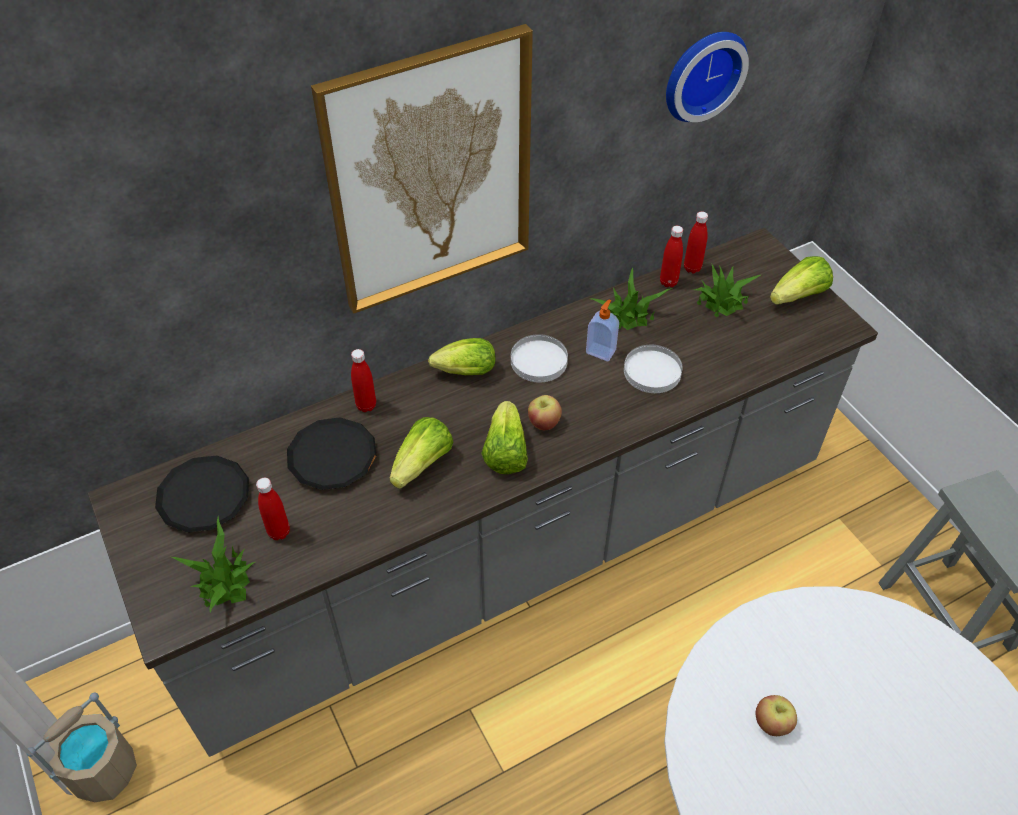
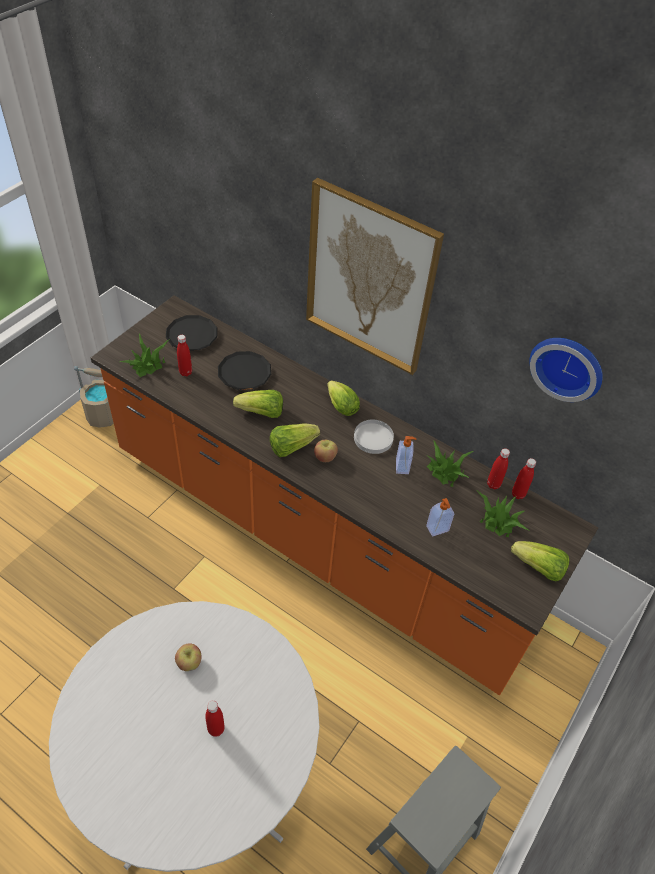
camera: 60 degrees right, 0 degrees up
(366, 405) = (288, 373): red bottle -> red bottle (216, 729)
(509, 551) = (319, 535): grey counter -> orange counter
(652, 371) = (403, 500): white plate -> none
(710, 358) = (437, 529): none -> soap dispenser

